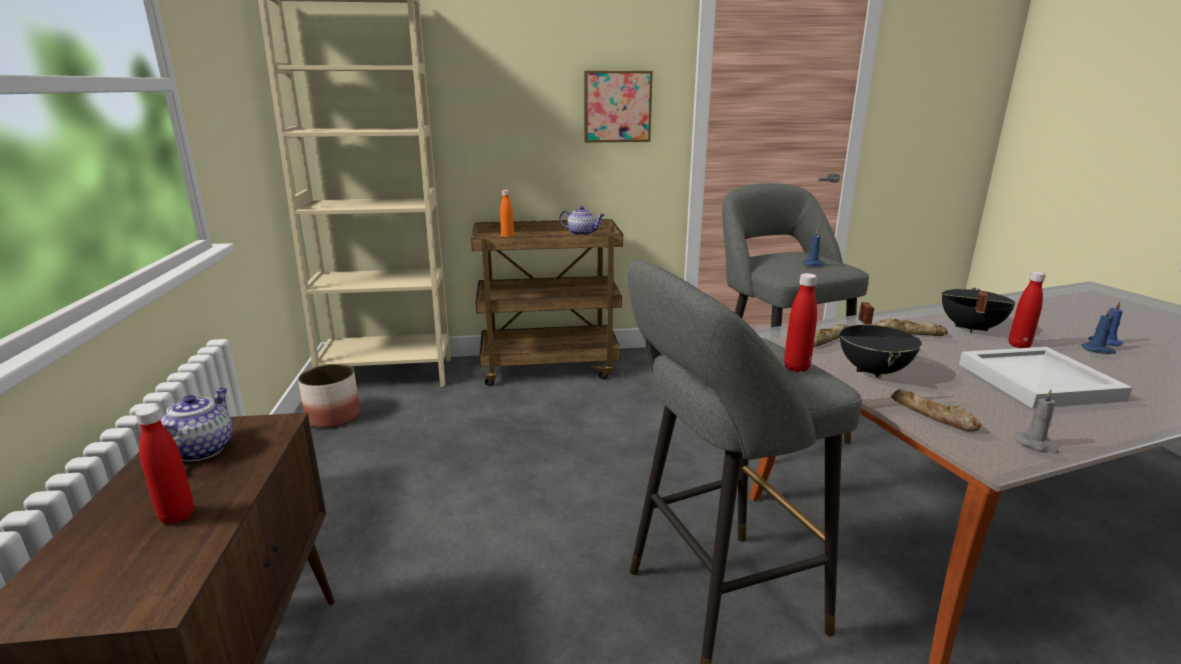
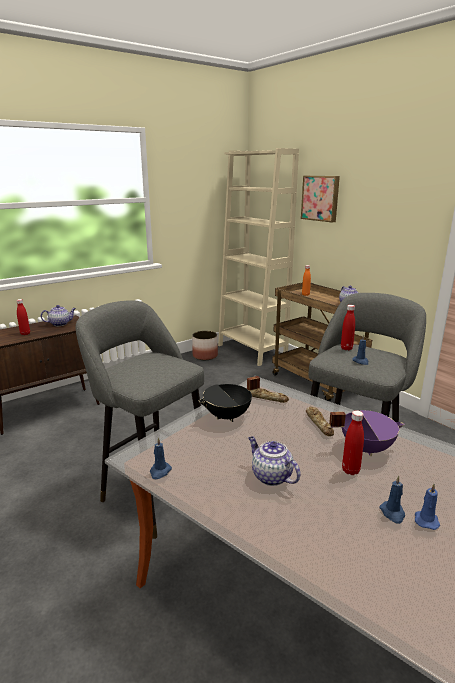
camera: 60 degrees right, 0 degrees up
(617, 106) = (394, 221): picture -> picture (321, 198)
(796, 367) = (150, 377): red bottle -> red bottle (346, 348)
(933, 416) = (175, 437): bread -> none
(969, 328) = (365, 447): black cooking pot -> purple cooking pot
(1036, 445) = (160, 472): grey candle -> blue candle
(1037, 382) = (270, 476): white tray -> teapot

